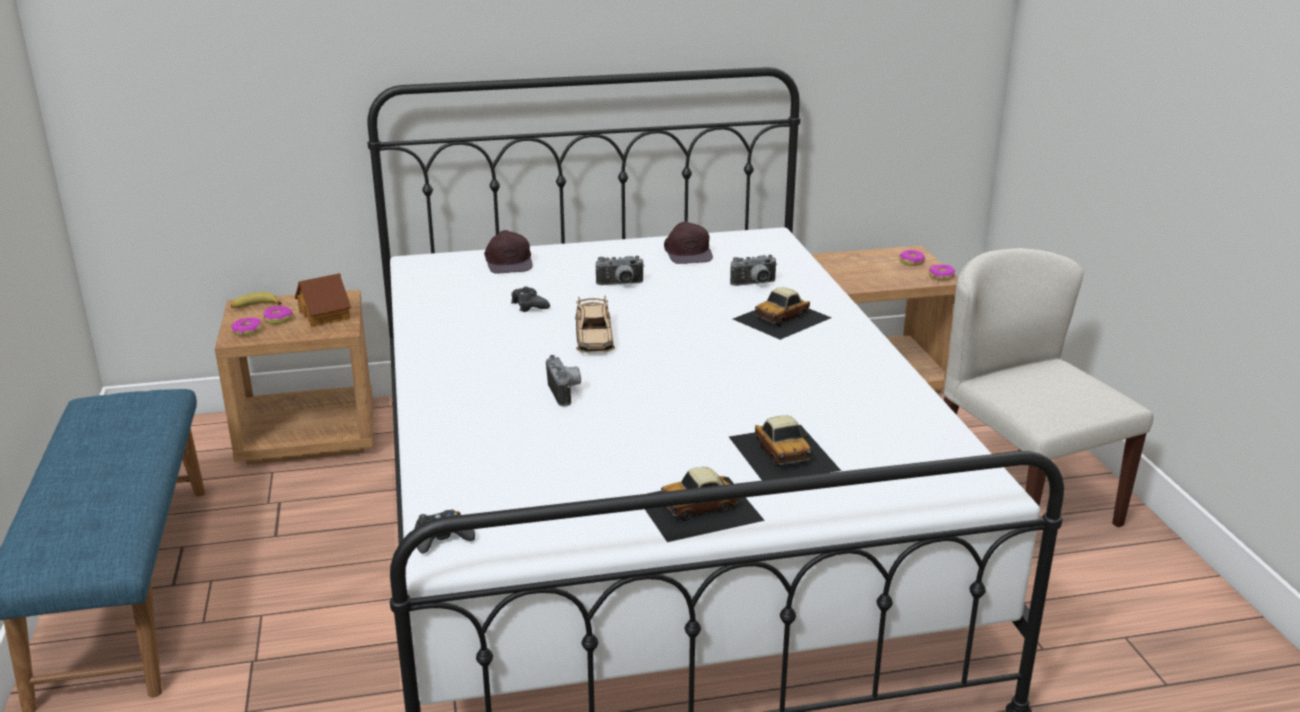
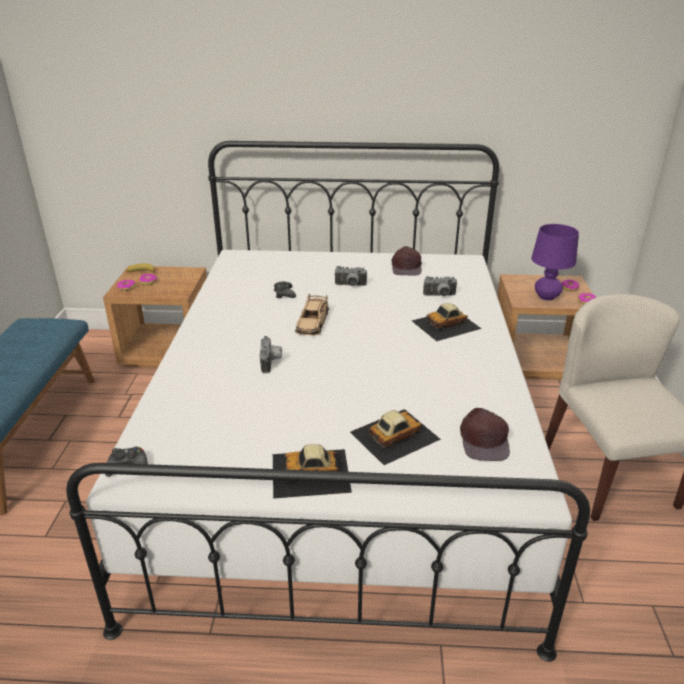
camera: 15 degrees right, 5 degrees up
(325, 315) = (176, 282): toy house -> none
(509, 261) = (289, 261): brown cap -> brown cap (484, 439)
(783, 452) = (394, 435): toy car -> toy car turned 120 degrees counterclockwise
(886, 276) = (546, 297): none -> purple table lamp

